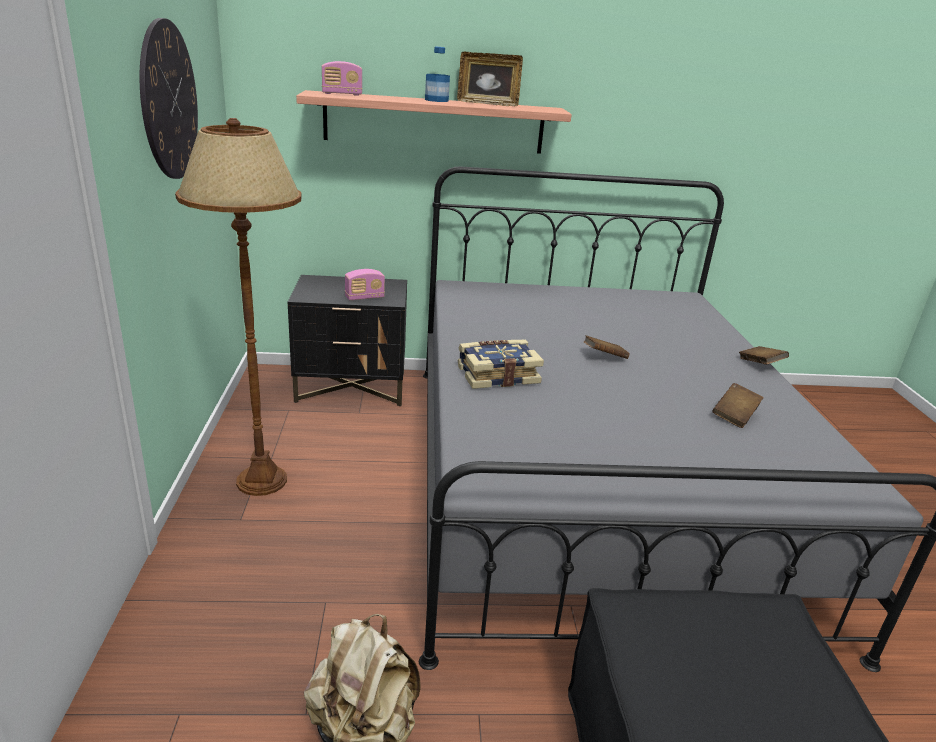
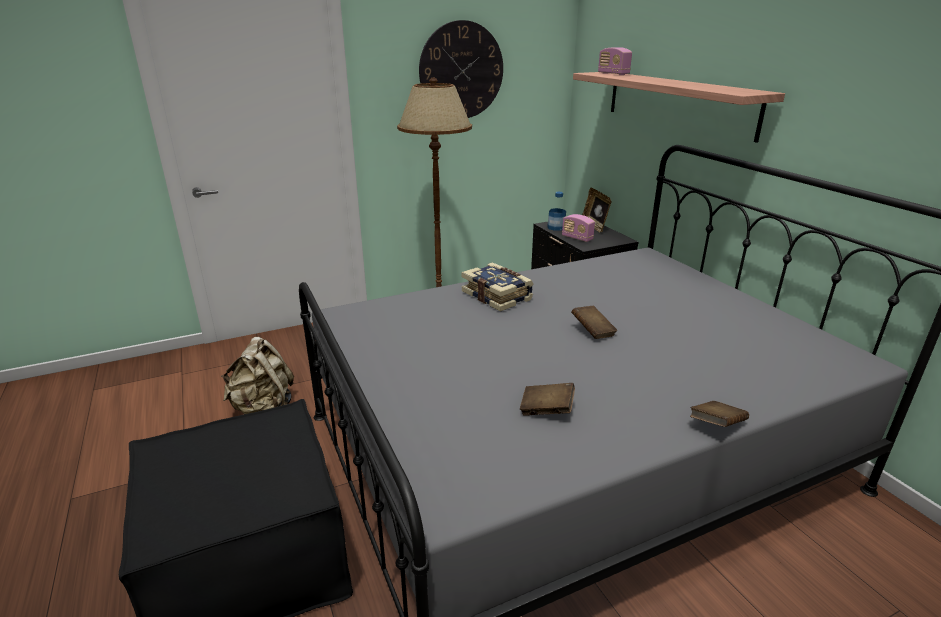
camera: 70 degrees right, 0 degrees up
(436, 100) = (669, 80): bottle -> bottle (556, 227)
(488, 104) = (706, 85): picture frame -> picture frame (594, 226)

